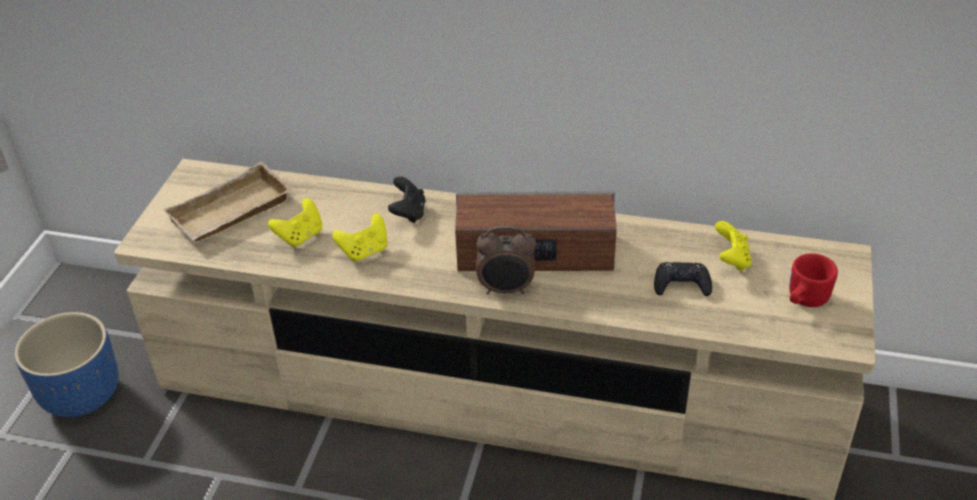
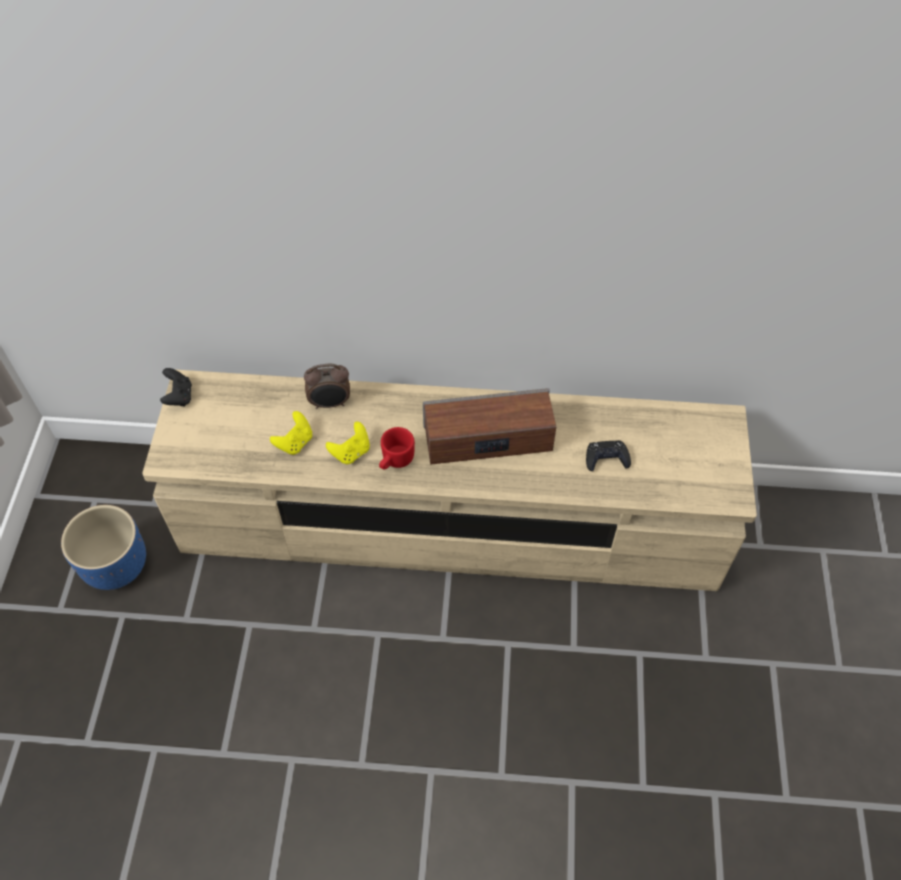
camera: 10 degrees left, 15 degrees up
(231, 213) = (231, 424): beige tray -> none
(408, 213) = (378, 409): black game controller -> black game controller (179, 396)
(506, 290) = (472, 478): alarm clock -> alarm clock (330, 403)
(731, 260) = (641, 431): yellow game controller -> none
(804, 300) = (700, 463): red mug -> red mug (394, 460)

